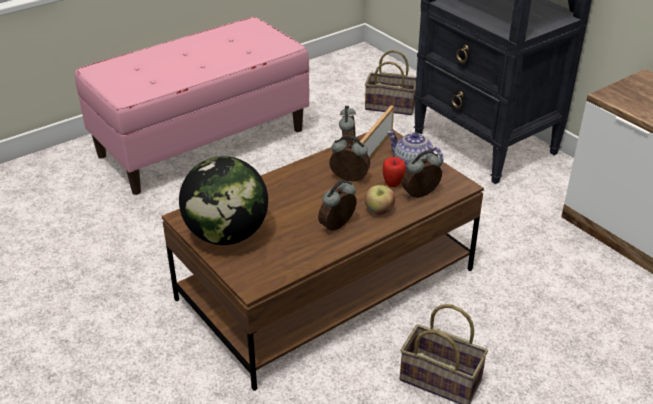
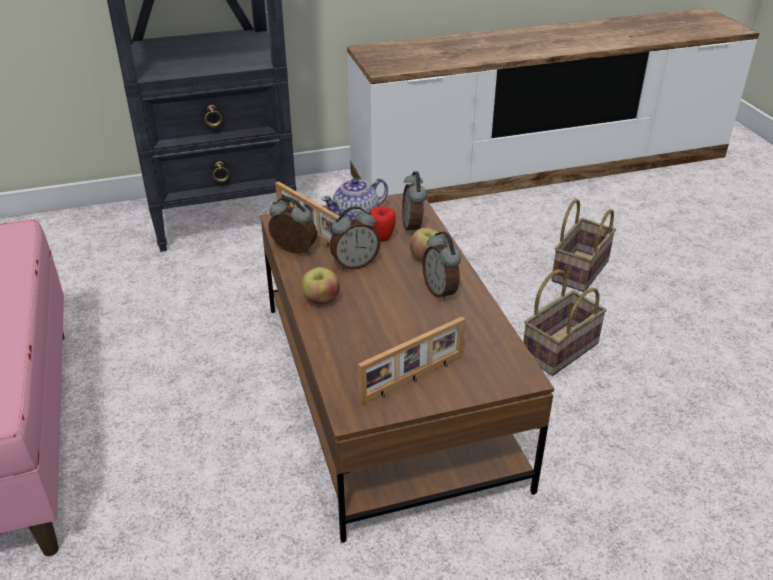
camera: 70 degrees left, 0 degrees up
(227, 235) = (413, 380): globe -> picture frame
(295, 176) = (321, 300): none -> apple
(349, 180) = (355, 264): alarm clock -> alarm clock turned 150 degrees counterclockwise
(391, 106) = (87, 251): basket -> basket (579, 269)

